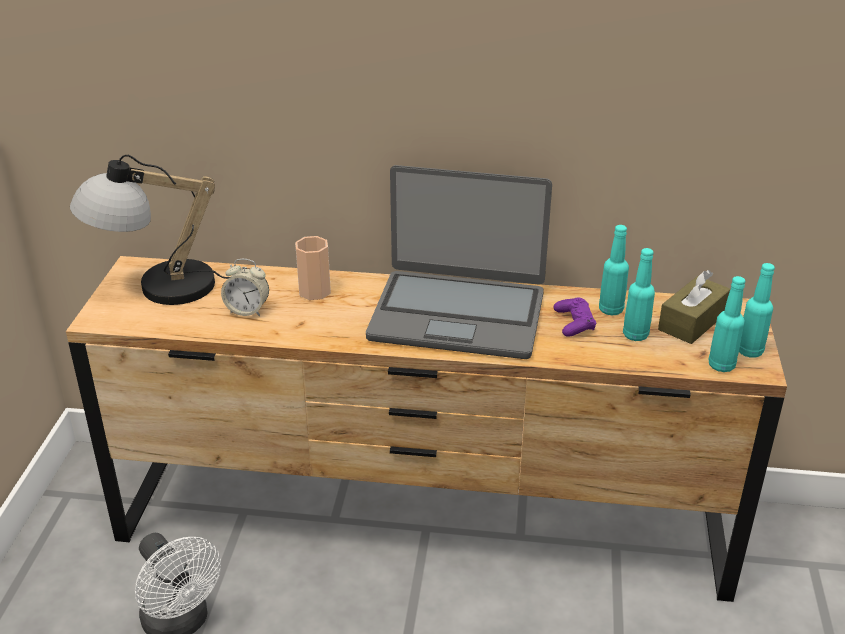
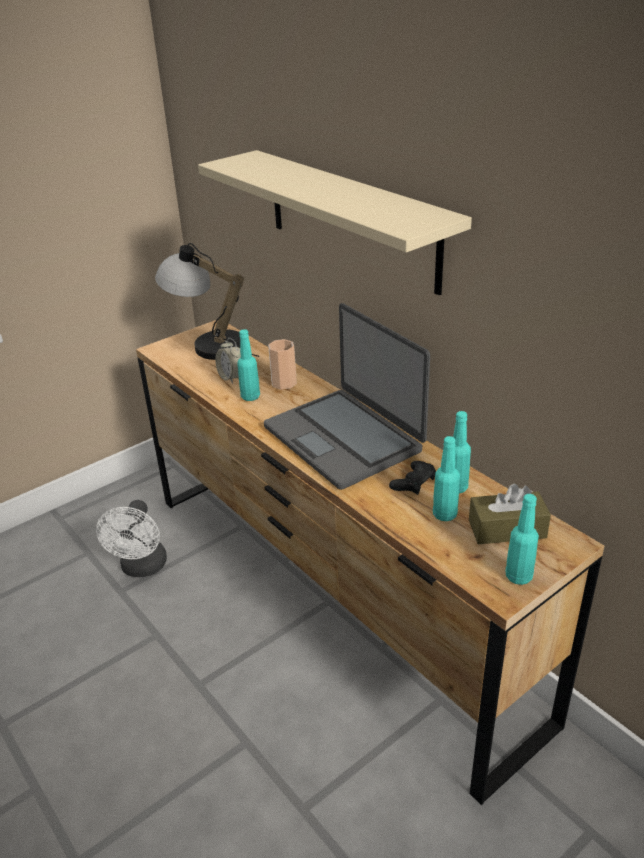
camera: 45 degrees right, 0 degrees up
(390, 63) = (350, 219): none -> beige shelf
(574, 322) = (413, 482): purple game controller -> black game controller
(721, 365) = (475, 573): turquoise bottle -> turquoise bottle (250, 397)

